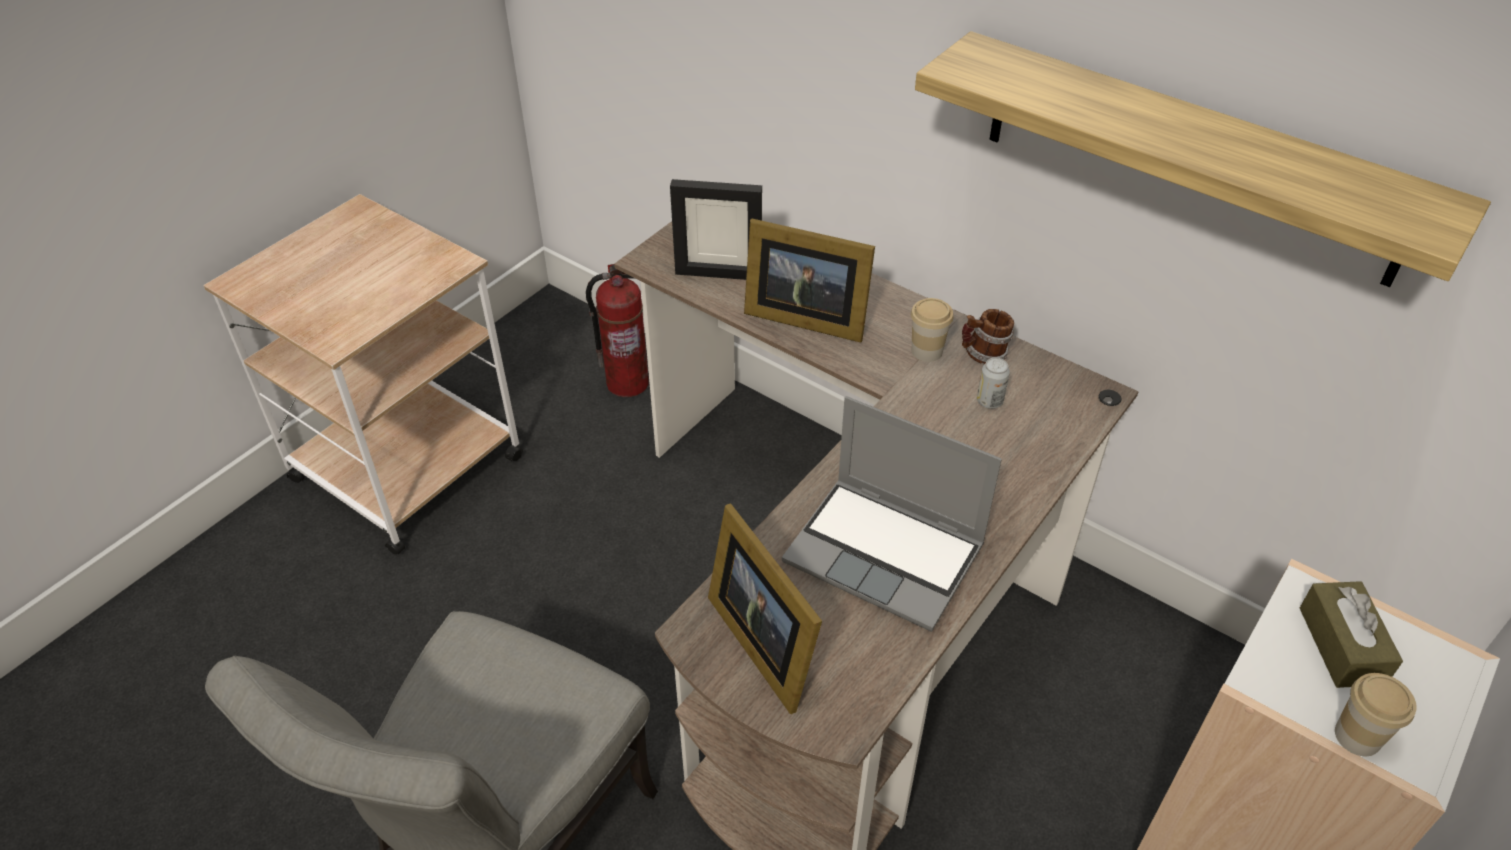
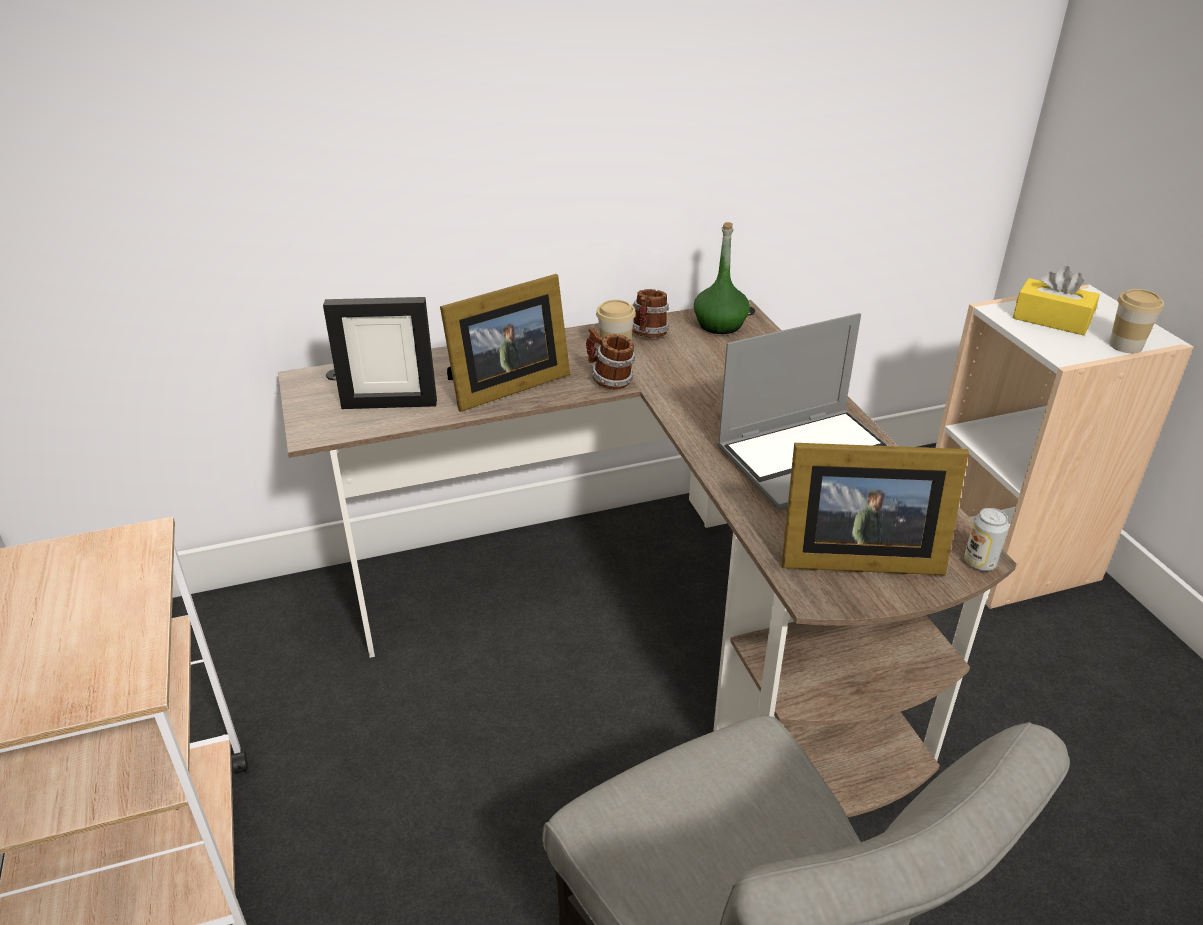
camera: 55 degrees left, 10 degrees down
(628, 382) = (257, 632): fire extinguisher -> none
(718, 273) = (389, 403): picture frame -> picture frame turned 45 degrees clockwise
(878, 370) = (609, 381): none -> mug
(989, 401) = (698, 352): can -> can (980, 562)
(1056, 392) = (720, 325): none -> green bottle
(1190, 158) = (748, 81): shelf -> none
(1341, 645) = (1051, 320): brown tissue box -> yellow tissue box

